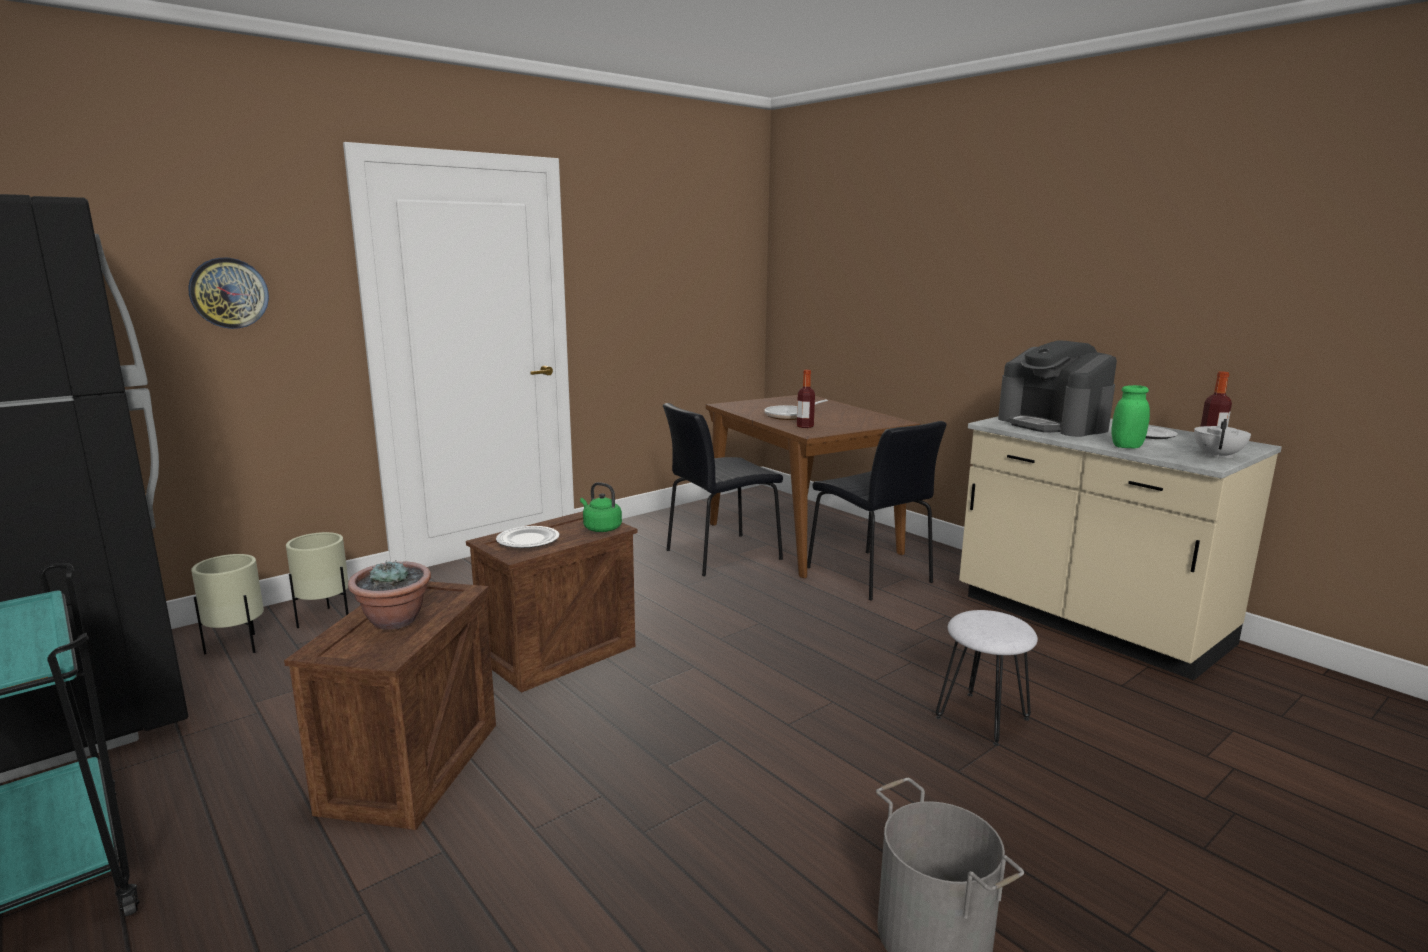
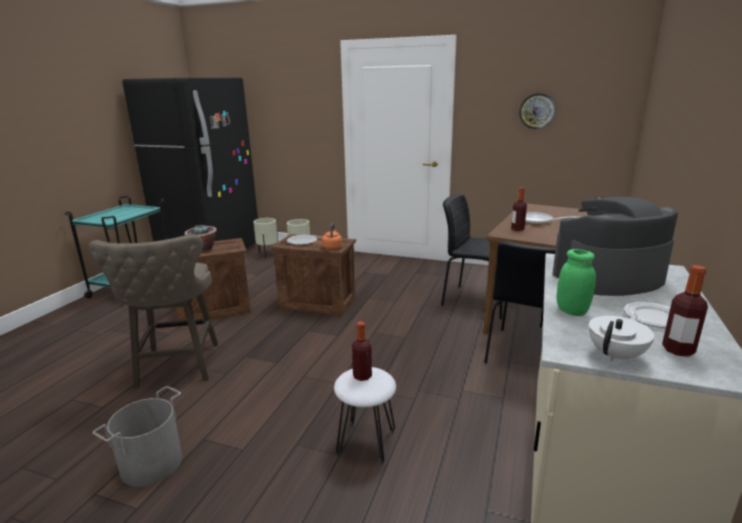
camera: 60 degrees right, 5 degrees up
(229, 293) = (294, 112): wall clock -> wall clock (537, 111)
(600, 528) = (332, 247): green kettle -> orange kettle
(618, 857) = (177, 367): none -> beige stool
(982, 622) = (362, 376): none -> bottle
(1053, 424) = (607, 277): coffee machine -> coffee machine turned 45 degrees clockwise
(1218, 456) = (616, 355): white teapot -> white teapot turned 45 degrees counterclockwise

